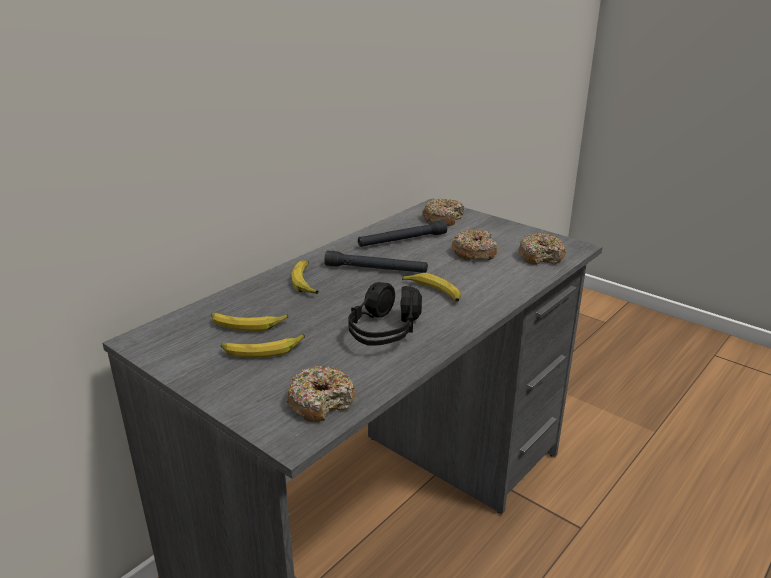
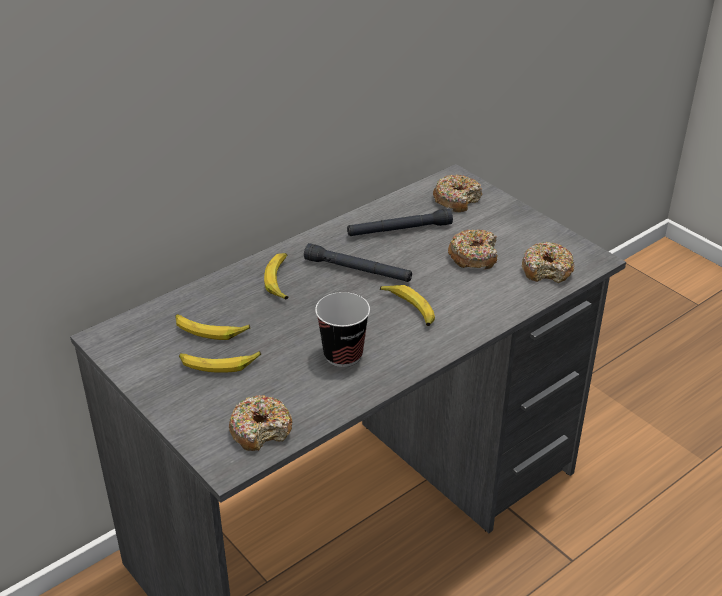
camera: 10 degrees right, 10 degrees up
(384, 331) = (343, 355): black headphones -> cup

